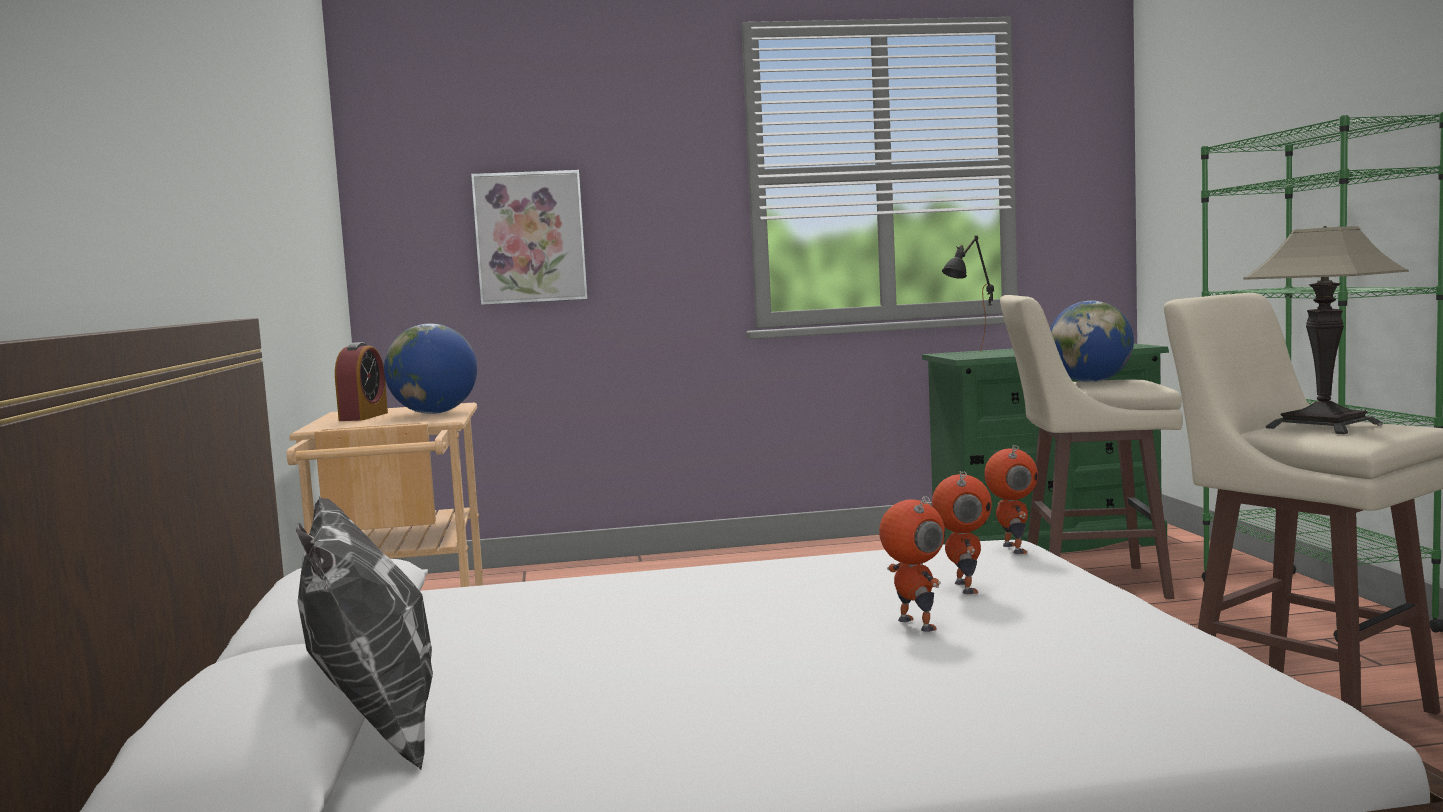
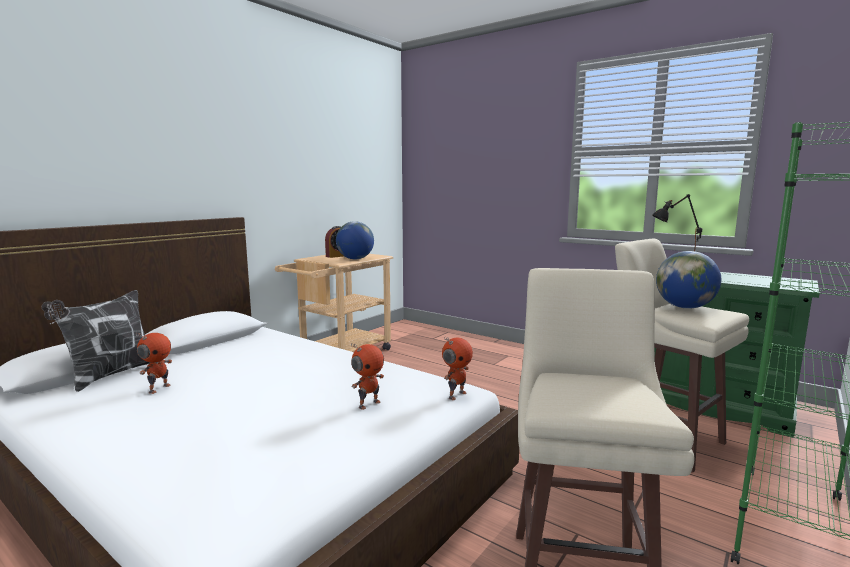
camera: 45 degrees right, 5 degrees up
(530, 237) = (467, 181): picture -> none
(914, 625) = (297, 411): toy robot -> toy robot (158, 388)
(1323, 426) = (590, 387): table lamp -> none

